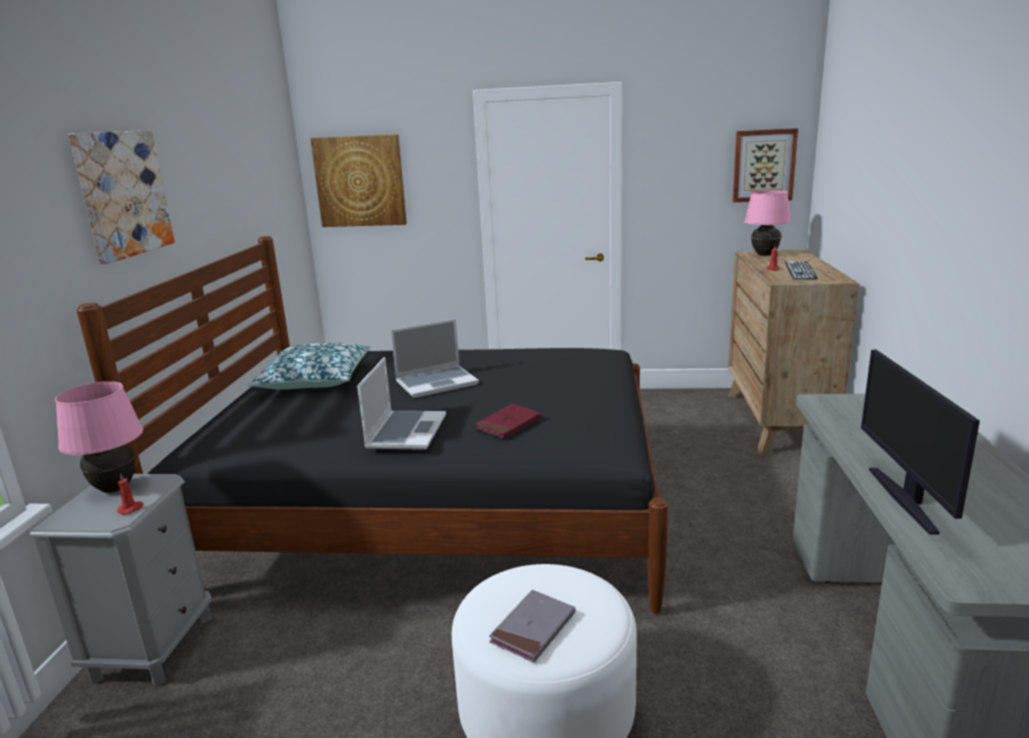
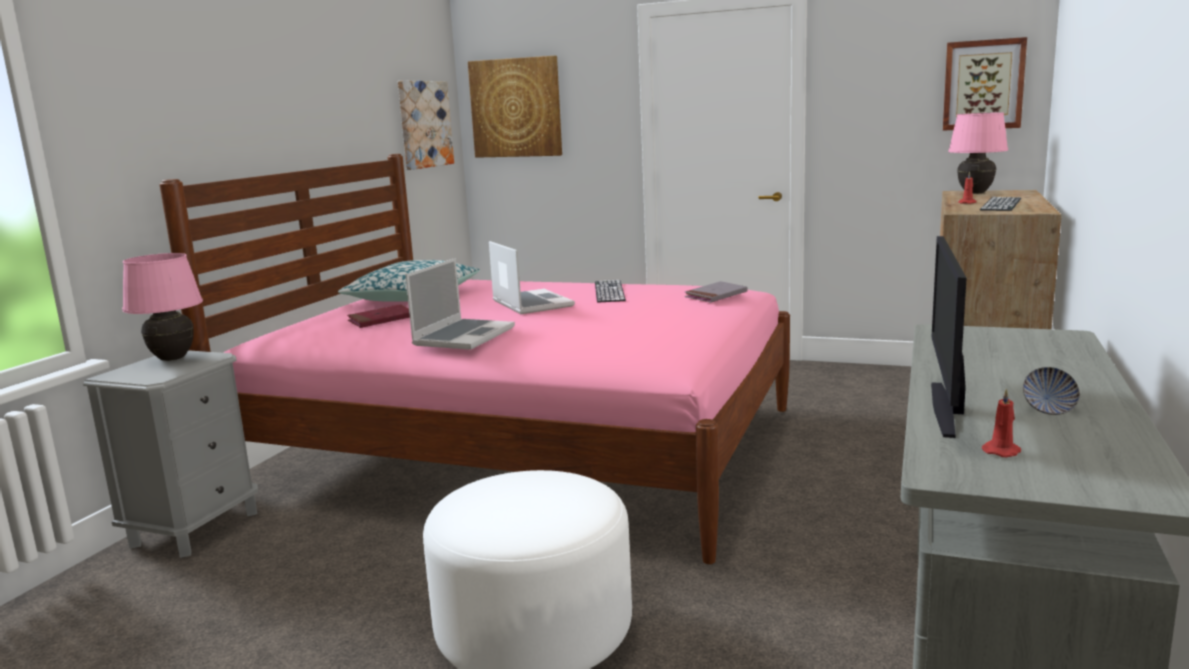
camera: 15 degrees right, 5 degrees down
(122, 194) = (229, 86): picture -> picture (424, 124)
(131, 509) = (174, 372): red candle -> red candle (1002, 451)
(437, 383) = (530, 304): laptop -> laptop turned 105 degrees counterclockwise
(437, 510) = (525, 450): black bed -> pink bed
(497, 362) = (609, 291): none -> keyboard
(508, 424) = (573, 337): red book -> red book (381, 320)
(533, 629) = (502, 515): grey book -> grey book (716, 295)
(976, 491) = (1048, 410): none -> bowl

